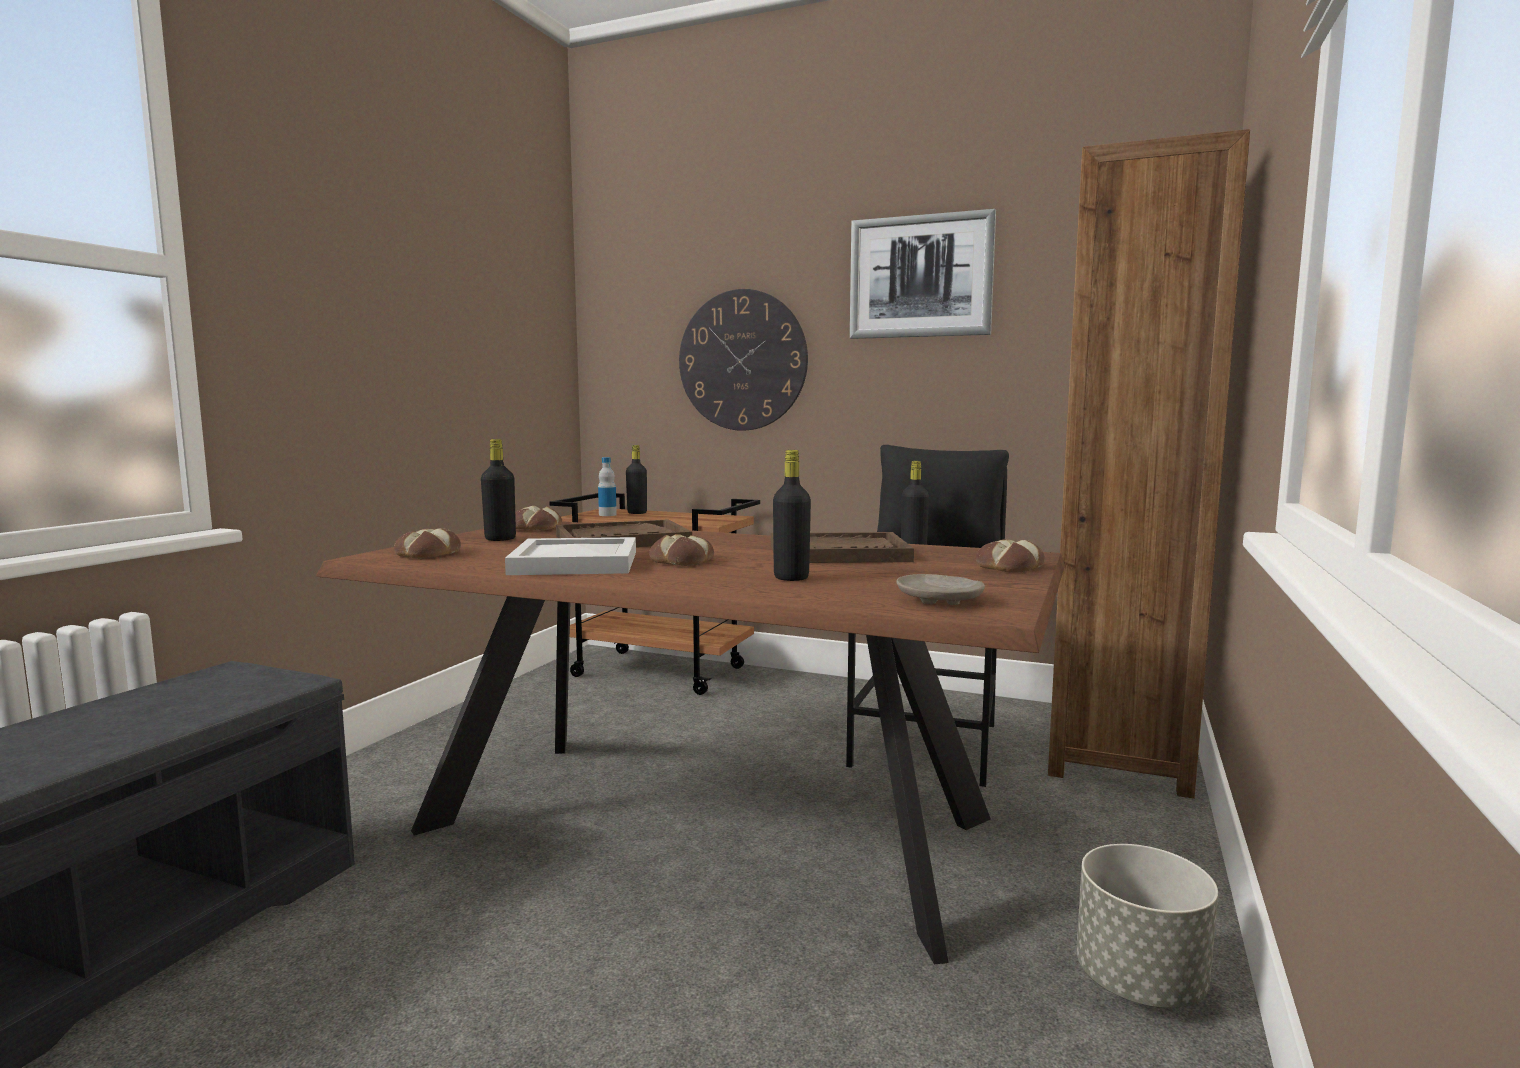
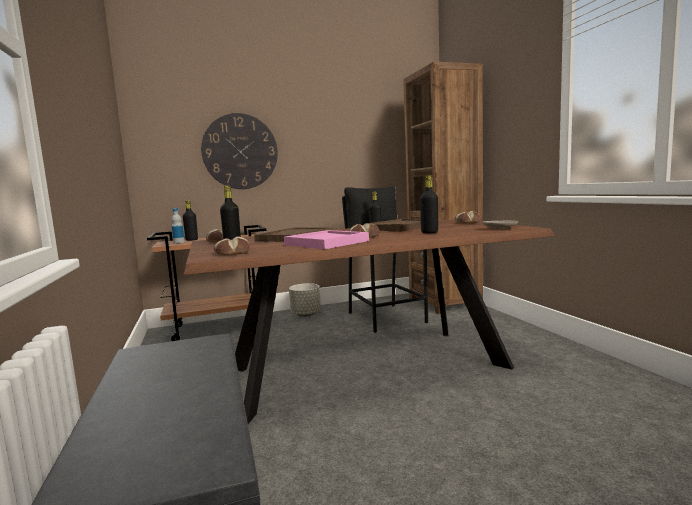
camera: 40 degrees left, 0 degrees up
(577, 562) = (326, 242): white tray -> pink tray
(920, 277) = (329, 112): picture -> none
(1138, 982) = (556, 351): grey planter -> grey planter (305, 314)

